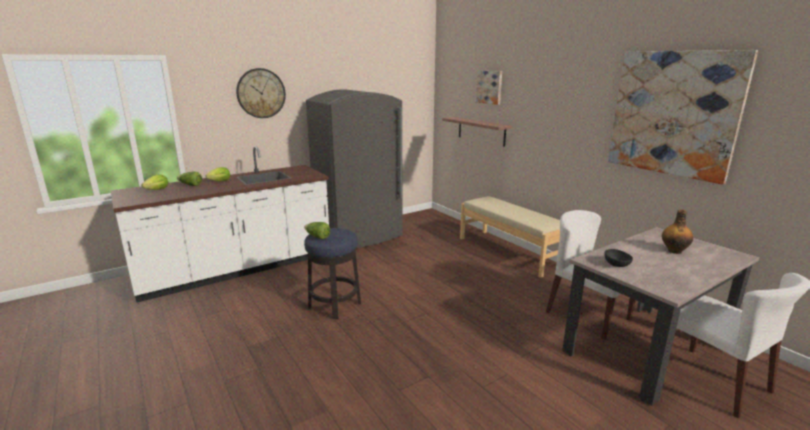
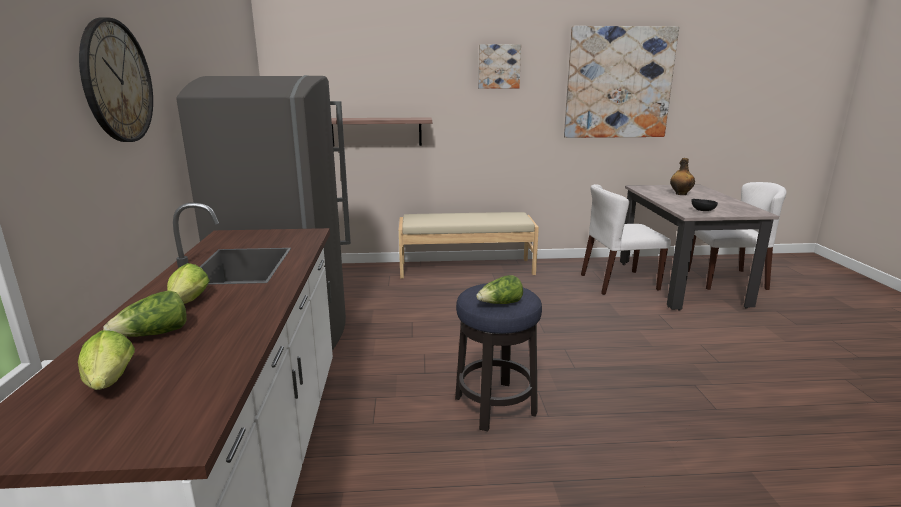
camera: 60 degrees left, 0 degrees up
(490, 87) = (385, 70): picture -> picture (499, 66)

